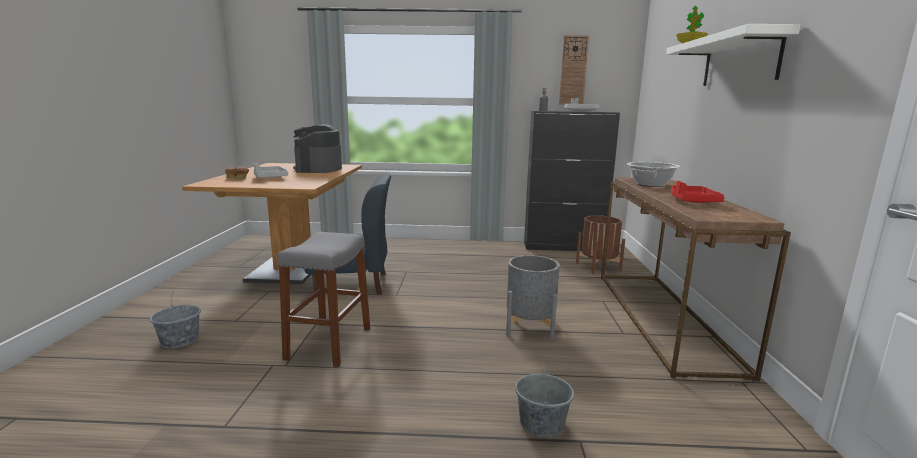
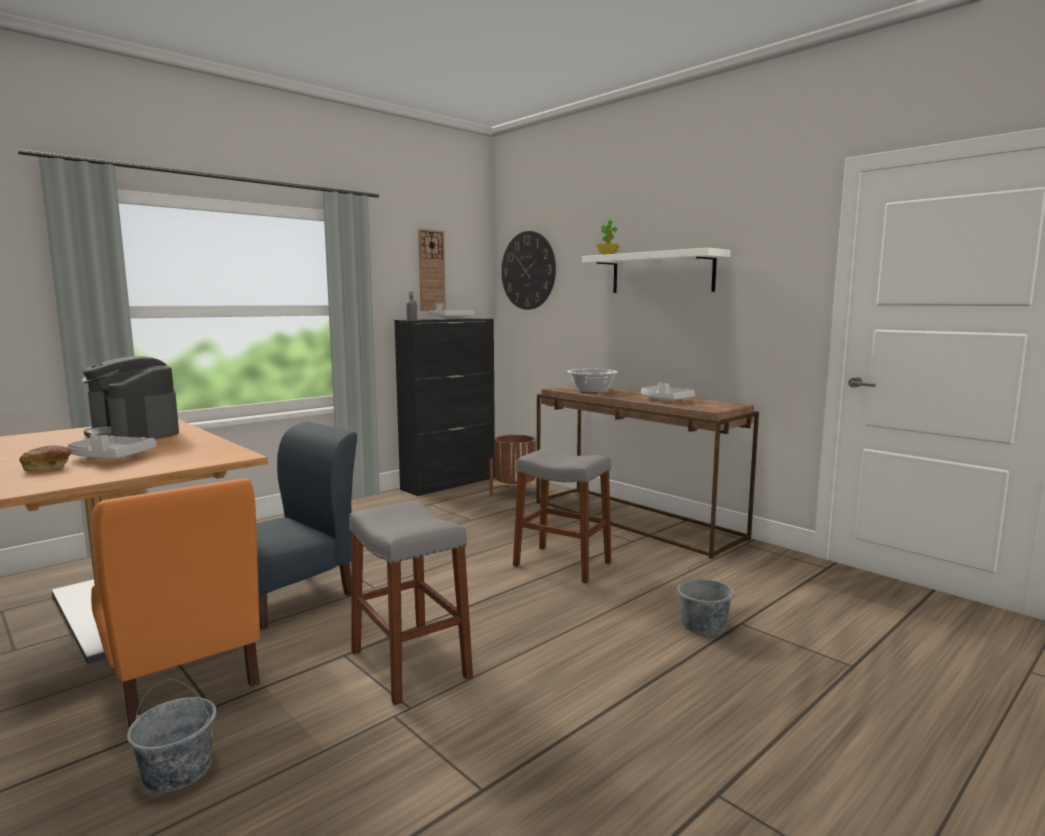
camera: 45 degrees left, 5 degrees down
(253, 302) = (183, 676): none -> orange chair
(529, 327) = (562, 564): grey planter -> grey stool
(658, 67) = (528, 270): none -> wall clock
(691, 201) = (665, 400): red tray -> grey tray

